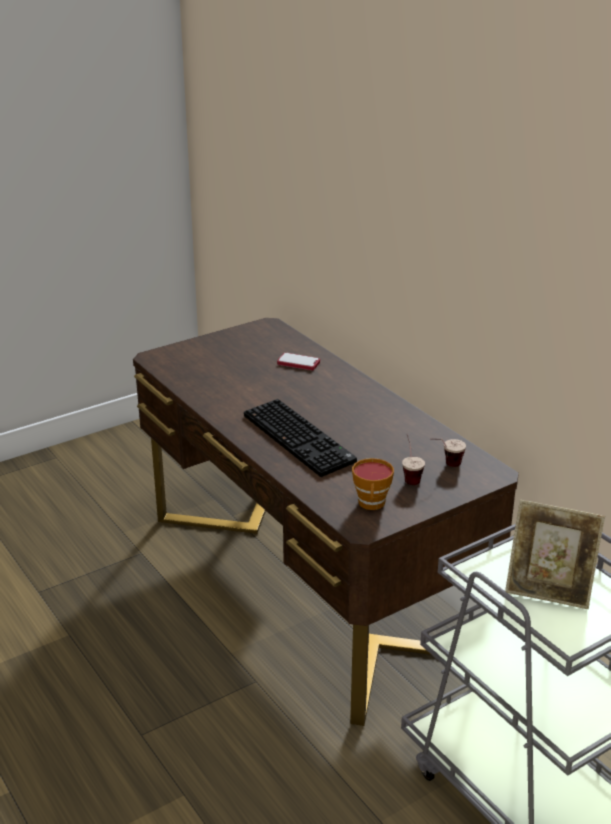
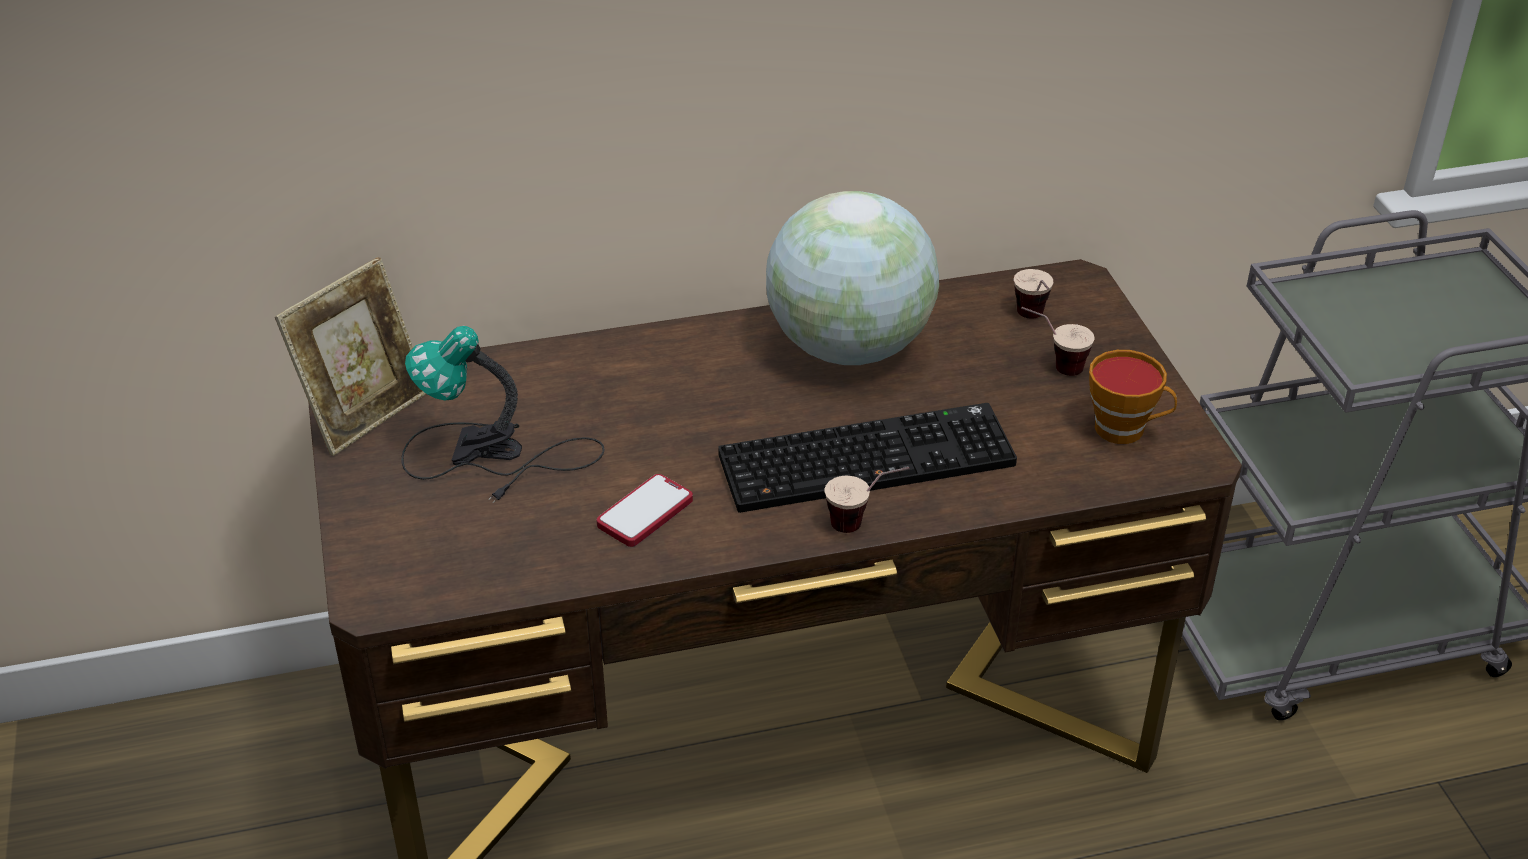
camera: 70 degrees left, 10 degrees up
(246, 359) = (494, 456): none -> table lamp
(254, 445) = (864, 523): none -> cup
(298, 363) = (559, 390): phone -> phone (645, 513)
(381, 420) = (848, 347): none -> globe
(548, 591) = (1417, 324): picture frame -> picture frame (366, 413)

